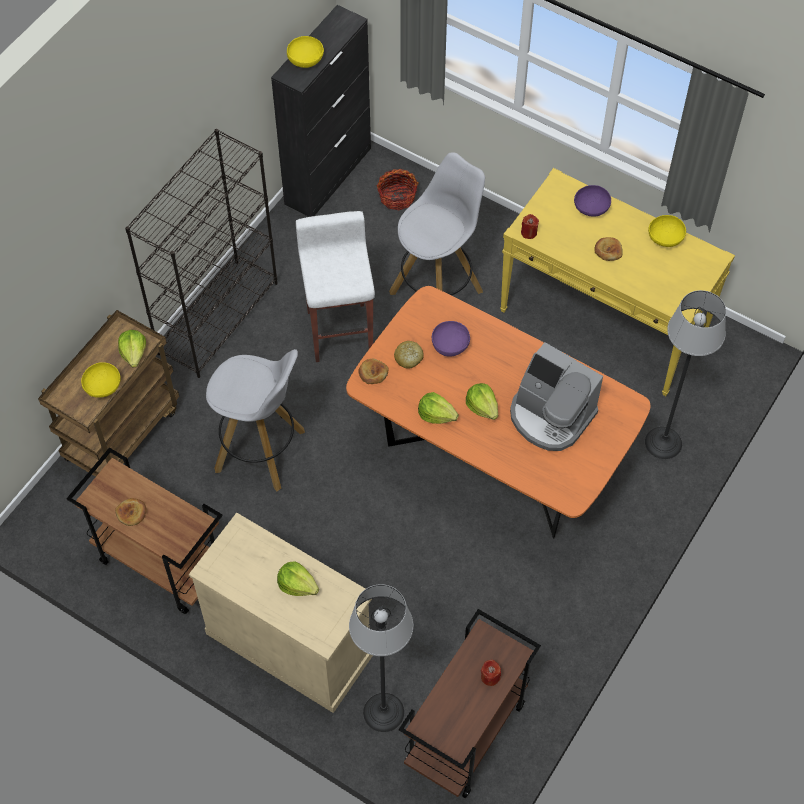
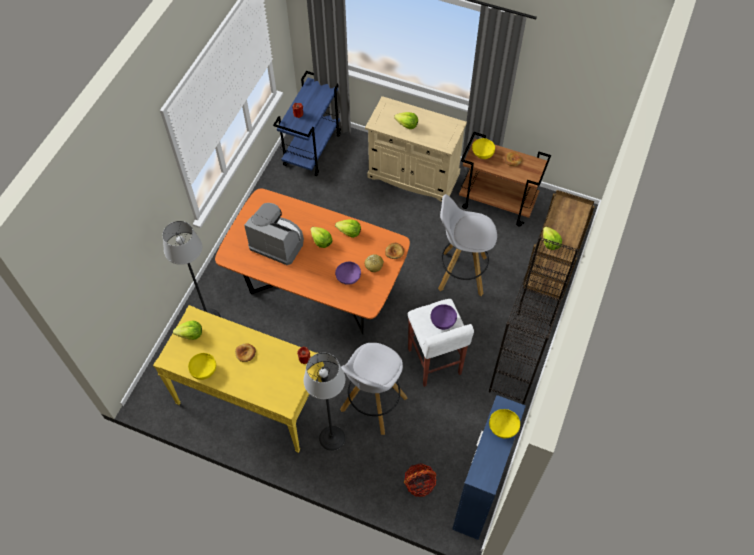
camera: 170 degrees right, 0 degrees up
(103, 387) = (559, 219): yellow bowl -> yellow bowl (482, 153)
(328, 175) = (478, 495): black cabinet -> blue cabinet
(383, 712) = (356, 152): floor lamp -> floor lamp (332, 438)
(465, 735) = (312, 149): brown cart -> blue cart
(591, 209) = (259, 386): purple bowl -> purple bowl (443, 320)
(684, 285) = (190, 334): none -> lettuce

